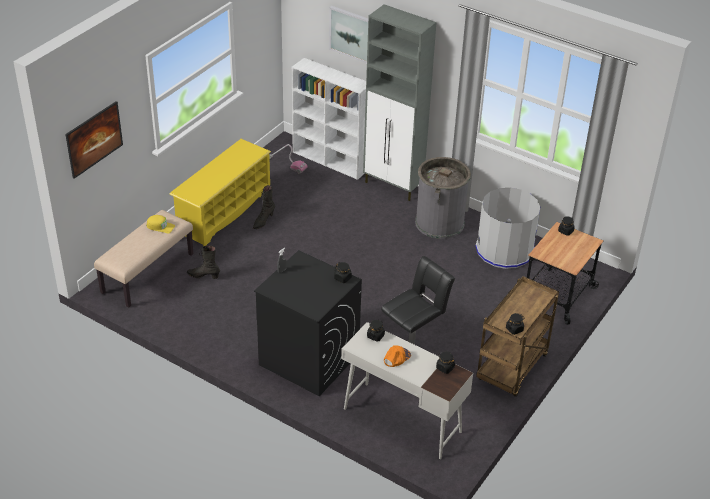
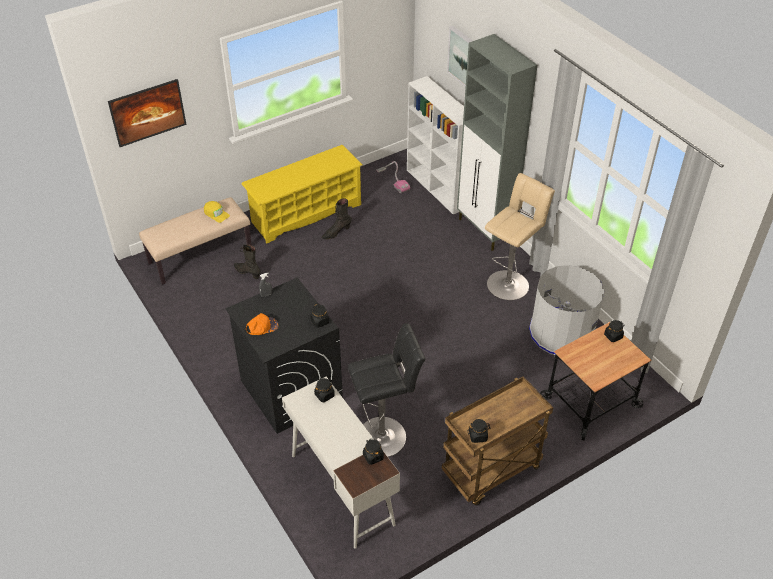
camera: 25 degrees right, 5 degrees up
(396, 357) = (330, 427): orange cap -> orange cap (262, 327)
(439, 223) = (509, 283): grey trash can -> beige stool

